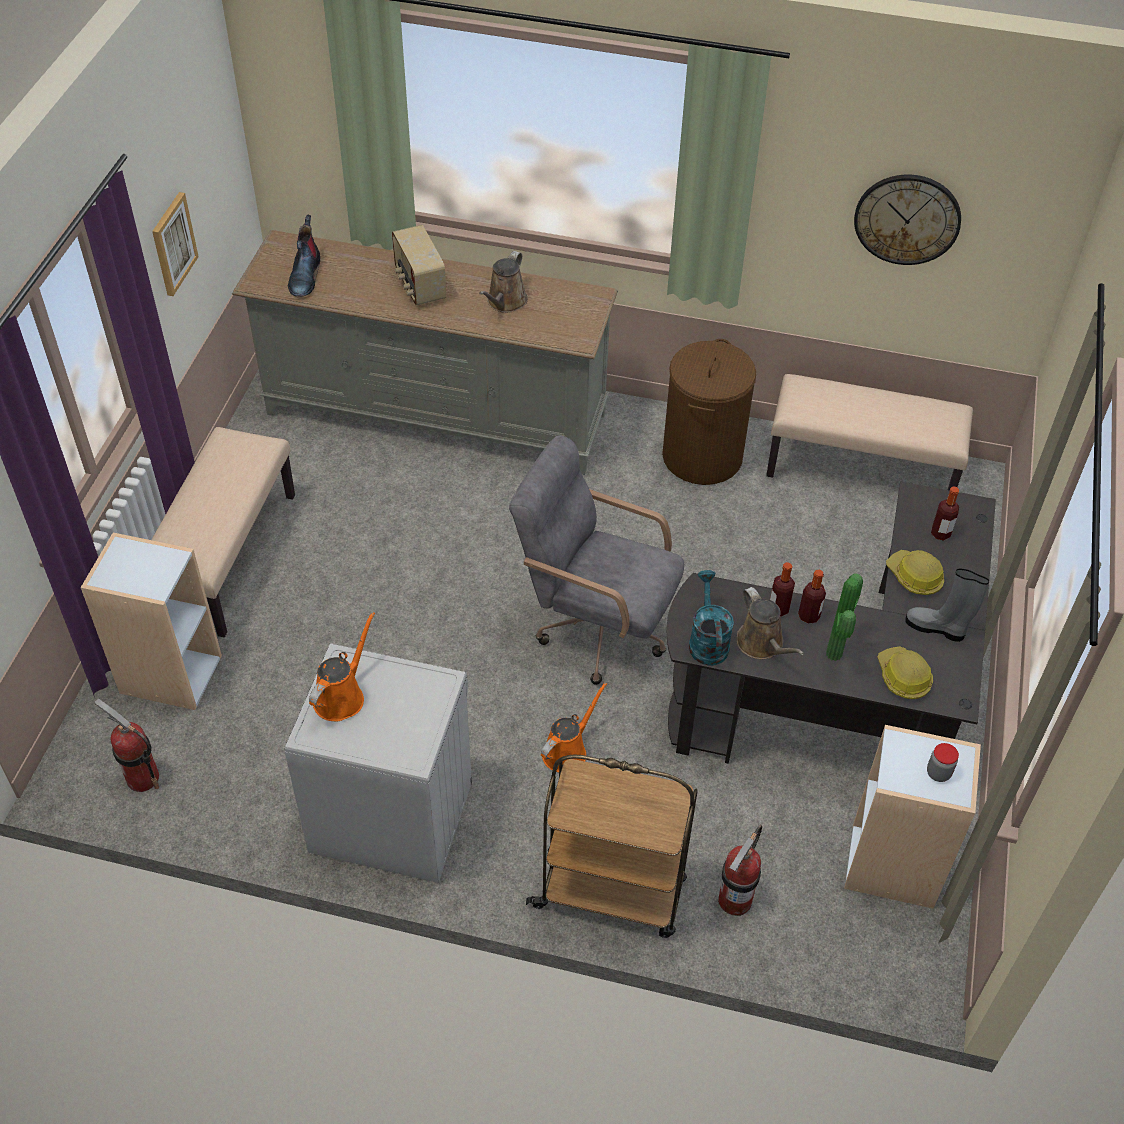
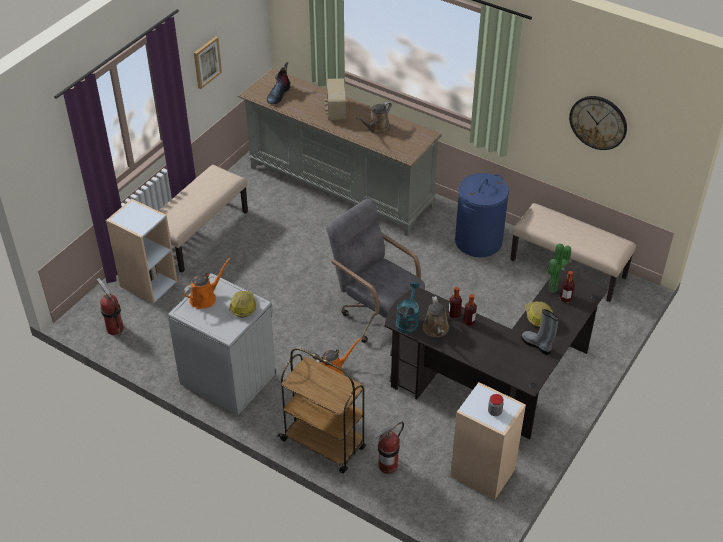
camera: 20 degrees right, 5 degrees down
(702, 456) = (478, 241): brown laundry basket -> blue laundry basket
(837, 654) = (474, 344): potted plant -> potted plant (554, 290)
(902, 677) = (504, 364): hard hat -> hard hat (243, 306)

